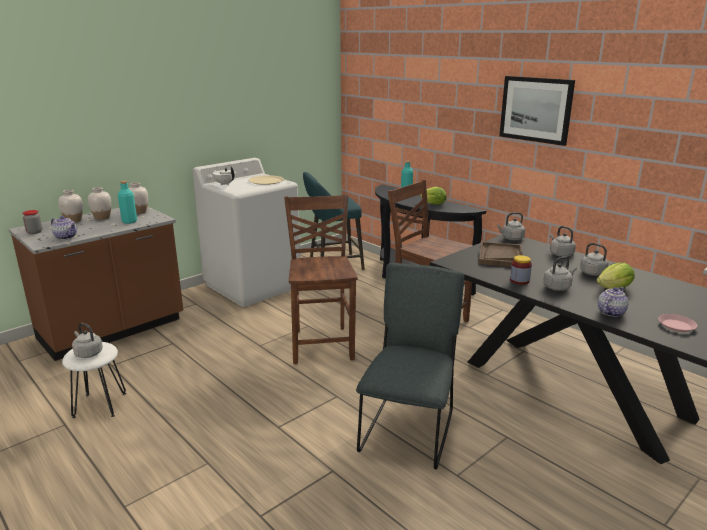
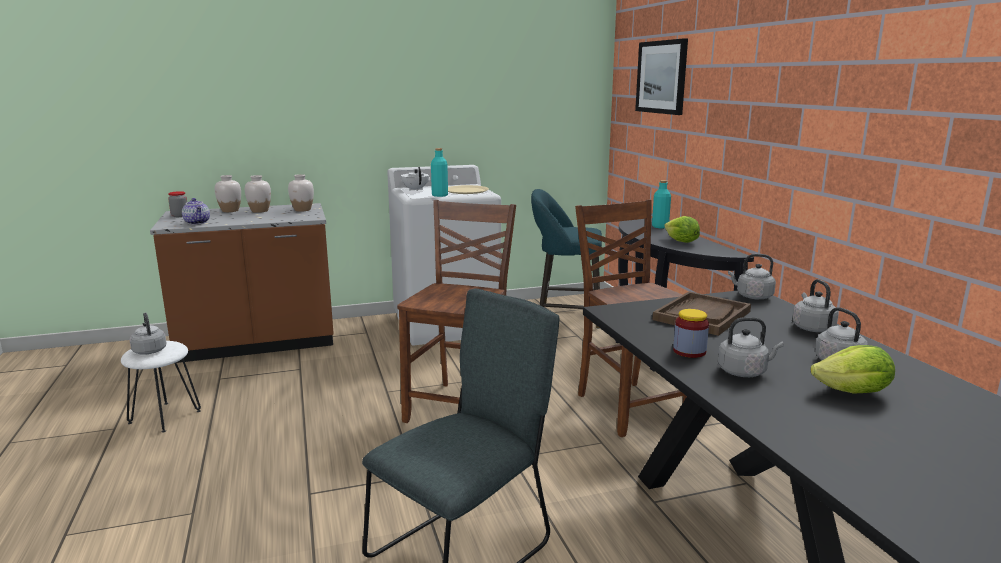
camera: 25 degrees right, 5 degrees down
(129, 221) = (278, 217): turquoise bottle -> turquoise bottle (439, 195)
(536, 109) = (828, 96): picture -> picture (661, 77)
(610, 312) = (797, 426): teapot -> none
(676, 325) = (916, 478): pink plate -> none

